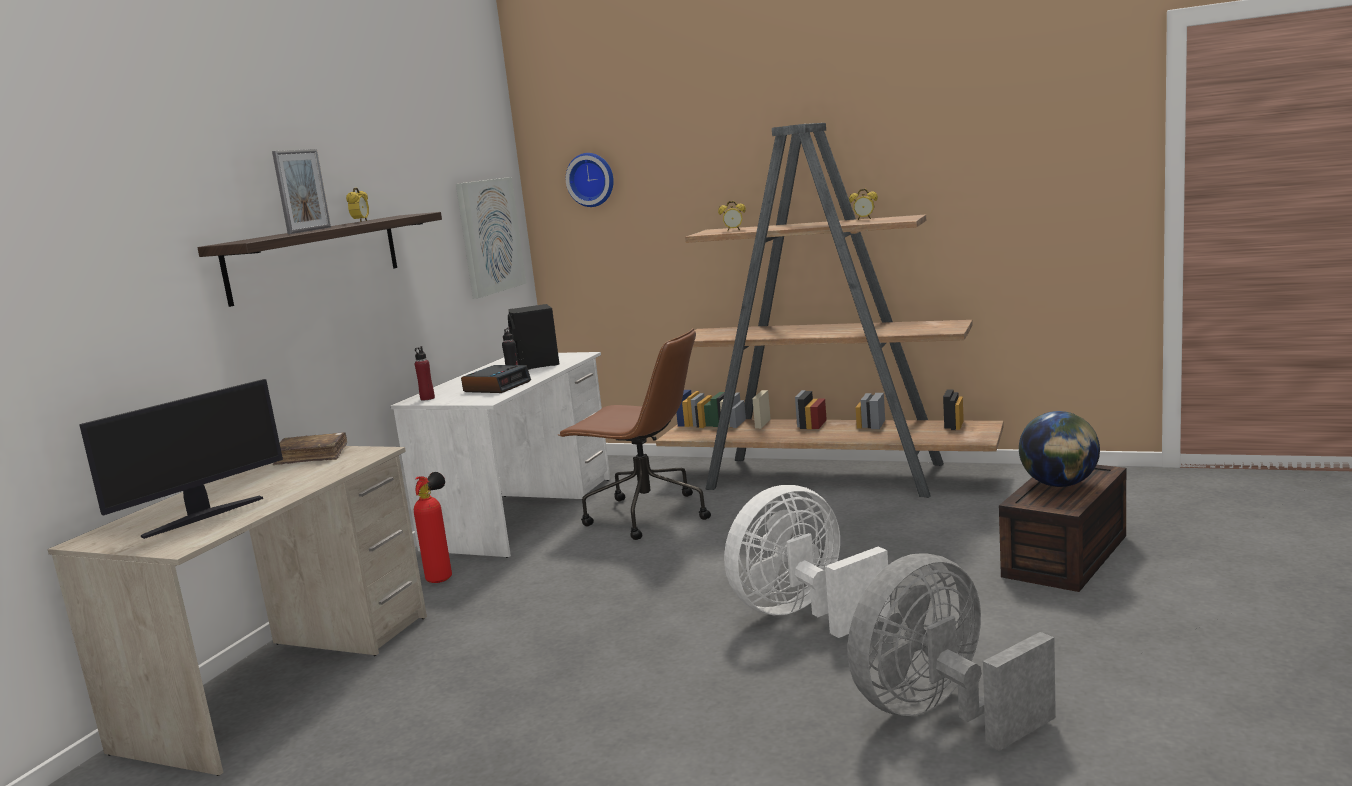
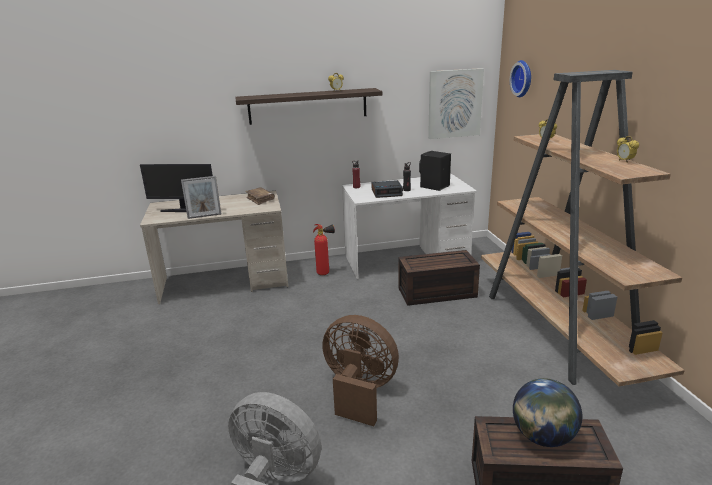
camera: 55 degrees right, 10 degrees up
(310, 230) = (290, 94): picture frame -> picture frame (204, 216)
(645, 515) = (436, 293): brown office chair -> brown storage box
(803, 615) = (359, 392): white fan -> brown fan

